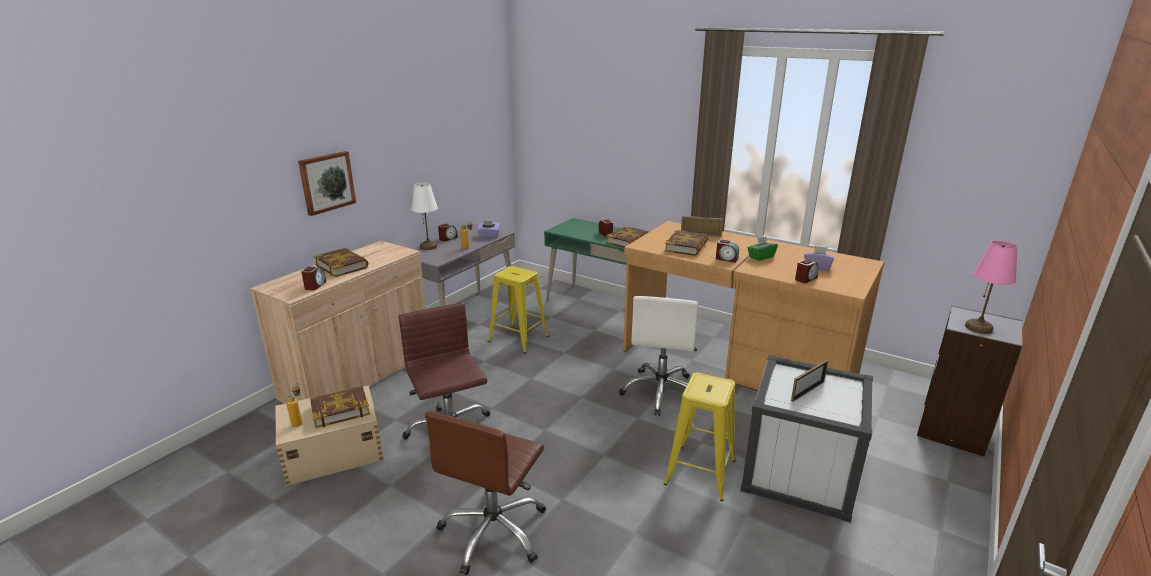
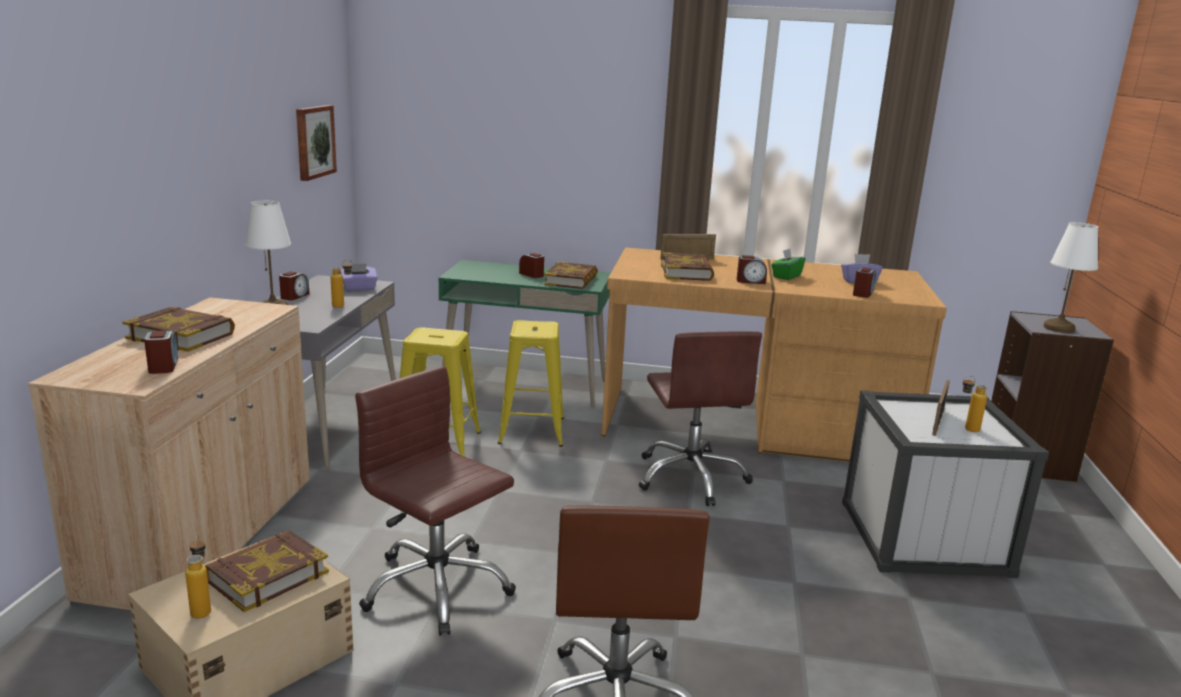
camera: 25 degrees left, 5 degrees down
(326, 182) = (133, 190): picture -> picture (314, 141)
(661, 392) = (691, 477): white office chair -> brown office chair
(700, 472) = (817, 561): yellow stool -> yellow stool (532, 430)
(825, 401) = (966, 429): none -> bottle
(979, 328) = (1059, 328): pink table lamp -> white table lamp

